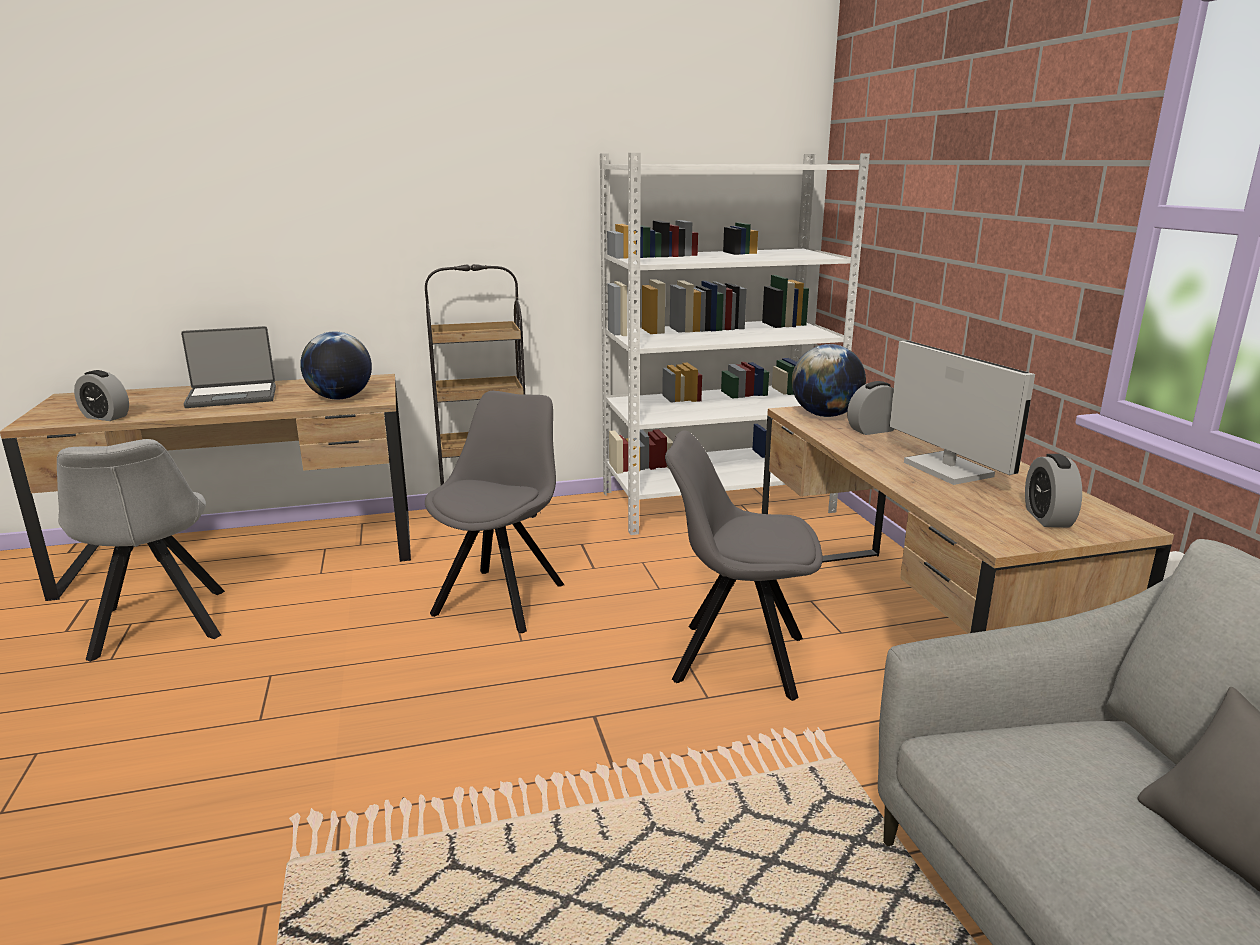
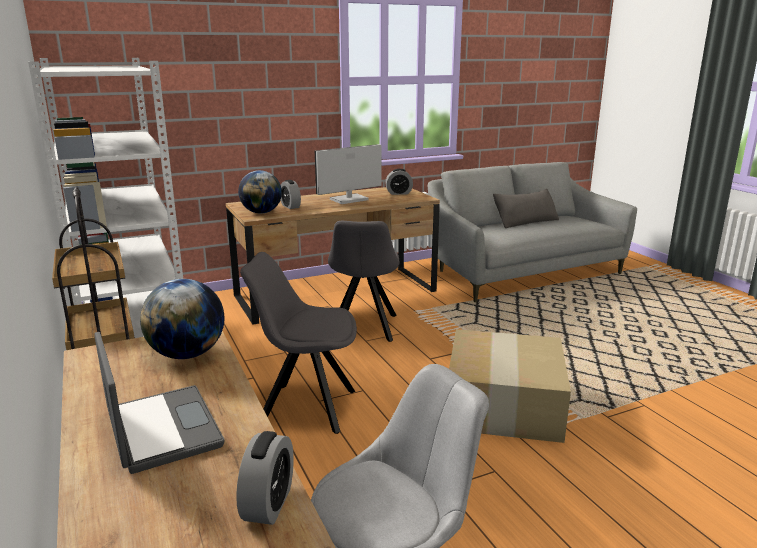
camera: 100 degrees left, 0 degrees up
(404, 768) = (501, 403): none -> cardboard box

